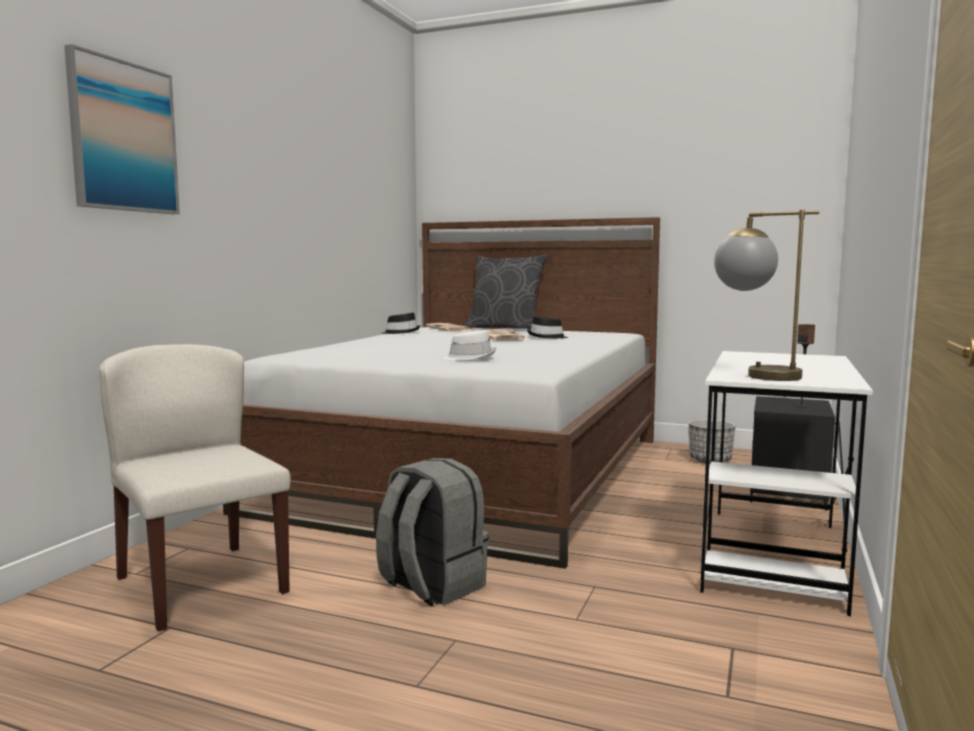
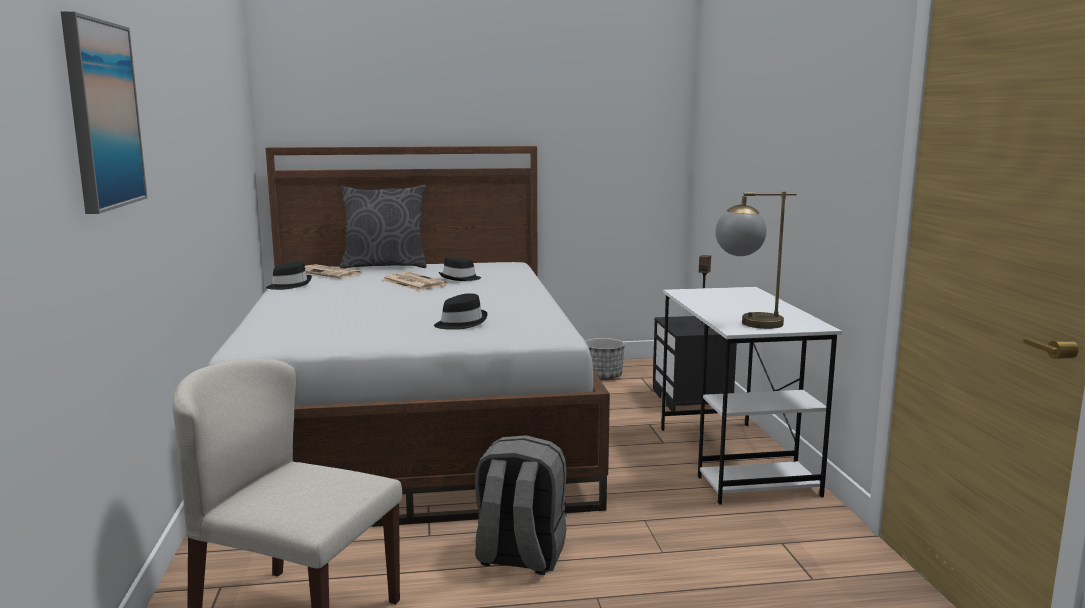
camera: 30 degrees left, 5 degrees up
(470, 357) = (460, 323): white hat -> black hat

